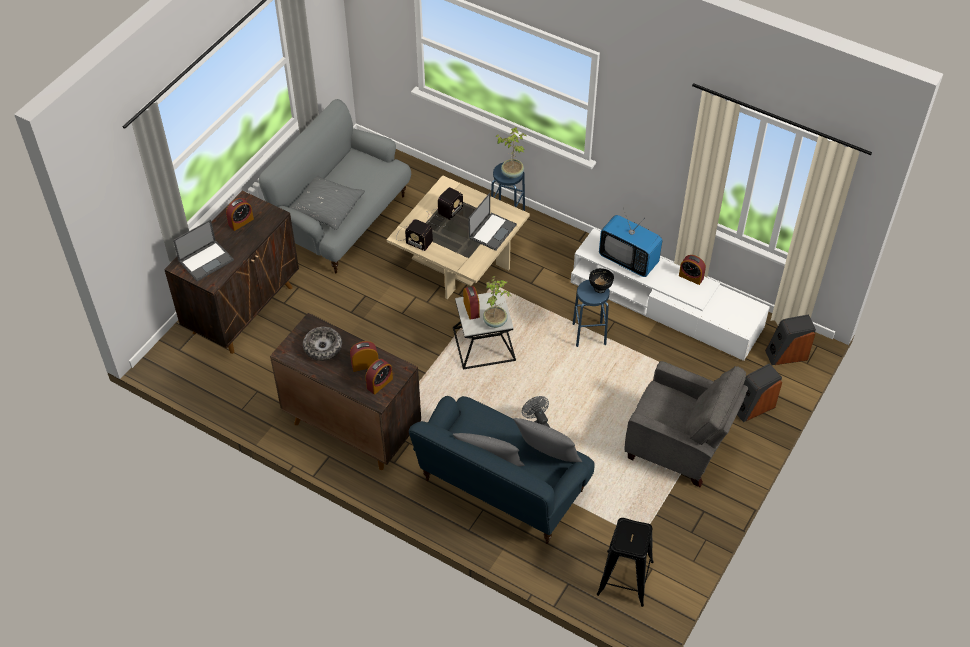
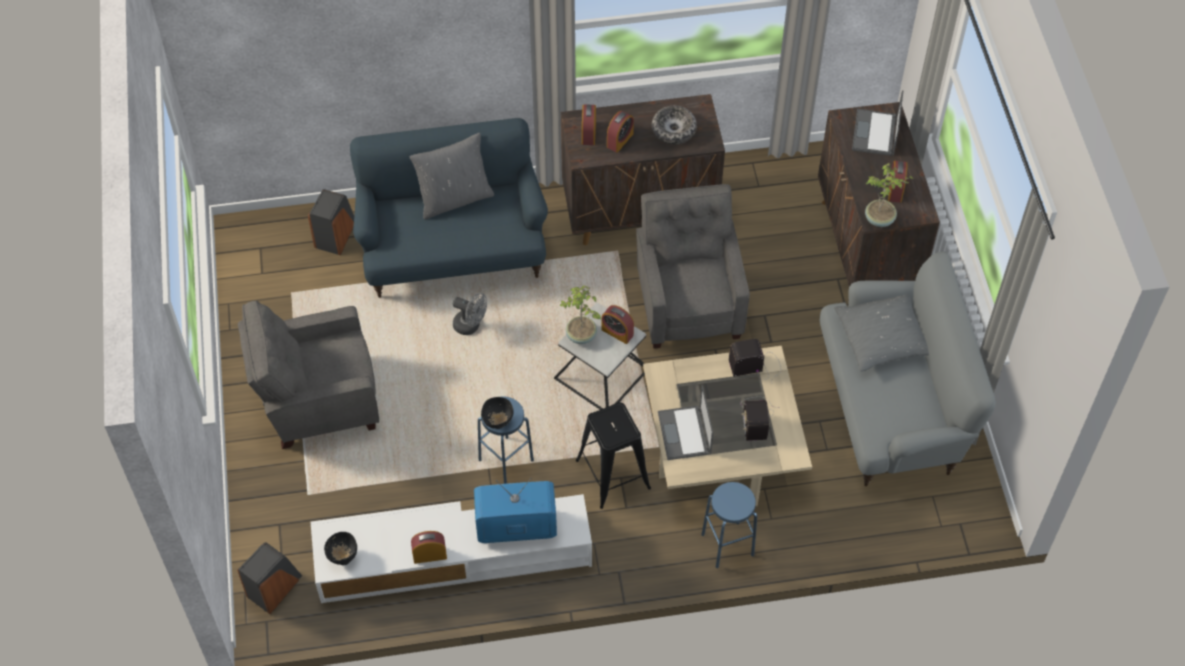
camera: 140 degrees right, 5 degrees up
(387, 349) = (689, 304): none -> grey armchair
(512, 173) = (727, 502): potted plant -> potted plant (880, 220)
(547, 457) = (409, 240): grey pillow -> none
(625, 578) = (280, 250): black stool -> black stool (613, 474)
(743, 309) = (343, 557): none -> black bowl
(753, 407) = (271, 496): speaker -> speaker (336, 234)

